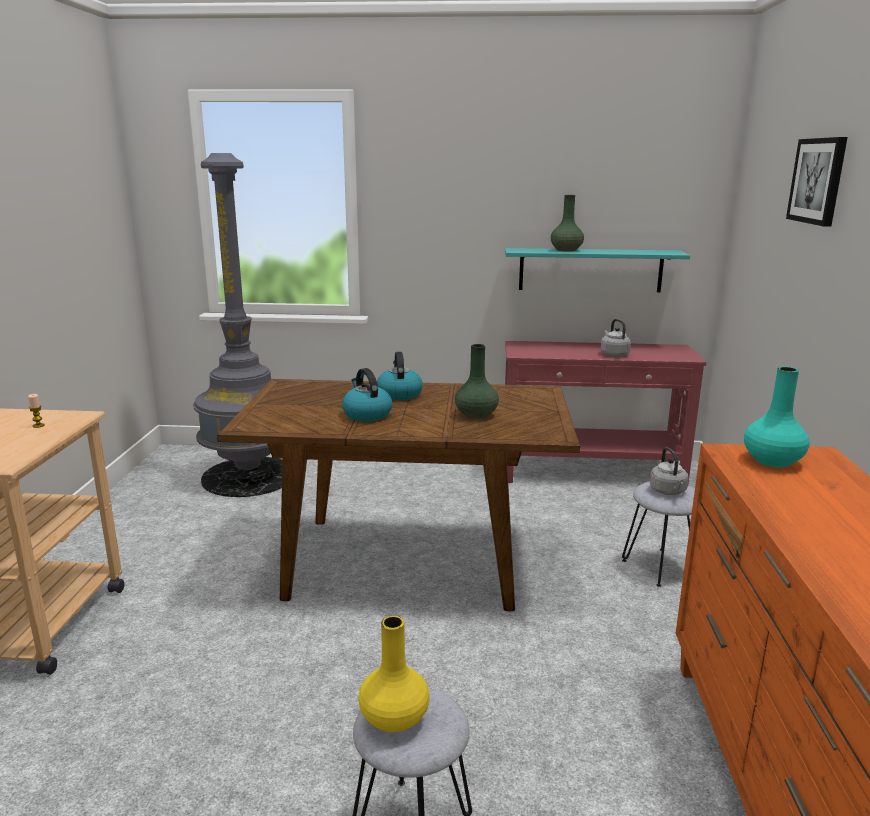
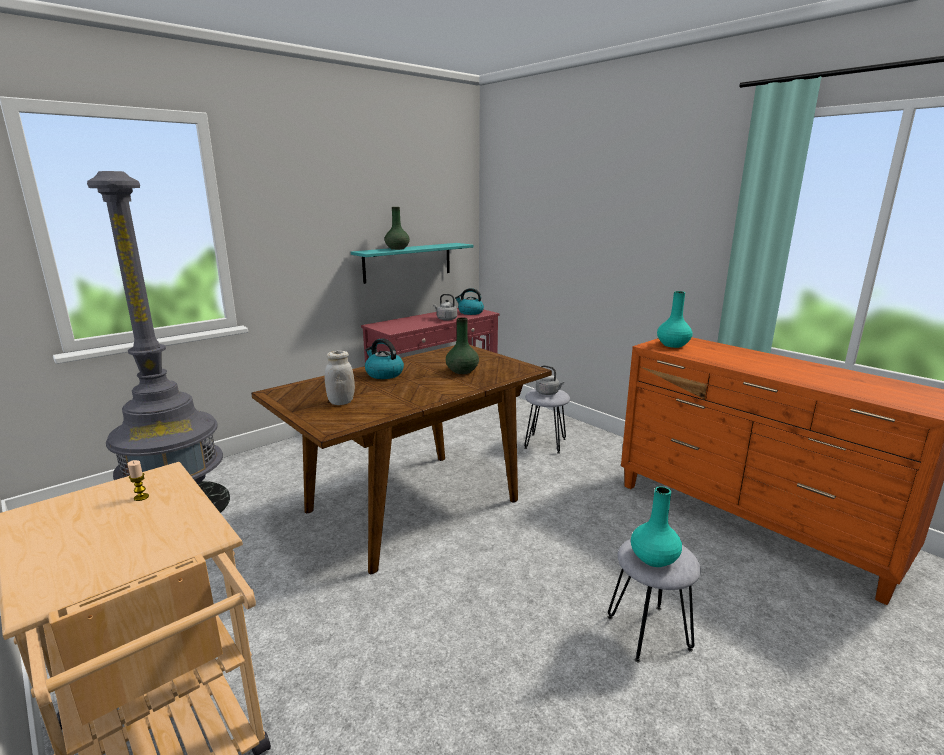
camera: 45 degrees left, 0 degrees up
(305, 408) = (341, 402): none -> white jar
(366, 414) = (396, 392): kettle -> kettle (470, 312)
(394, 719) = (654, 559): yellow vase -> turquoise vase
(818, 181) = (580, 191): picture -> none

